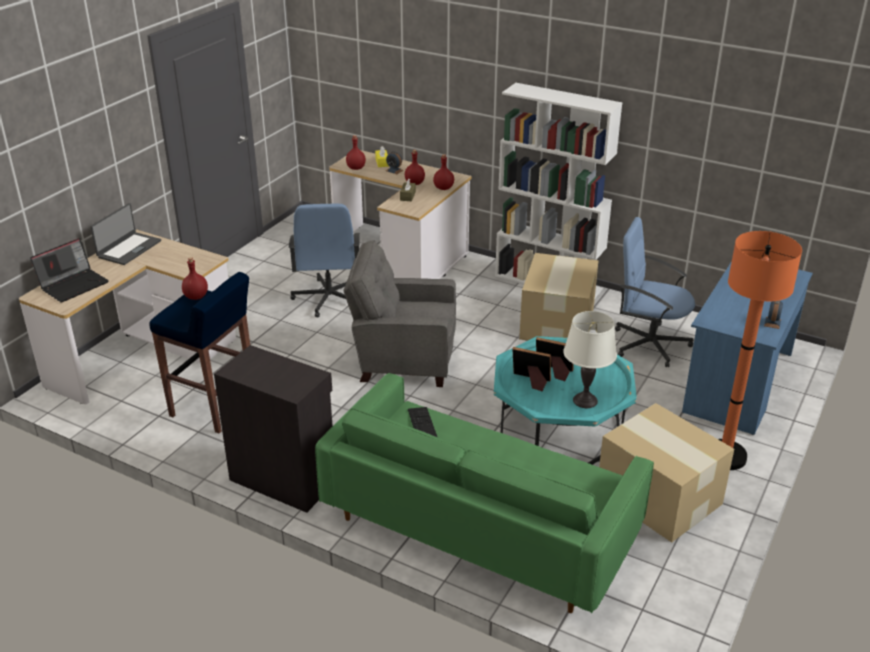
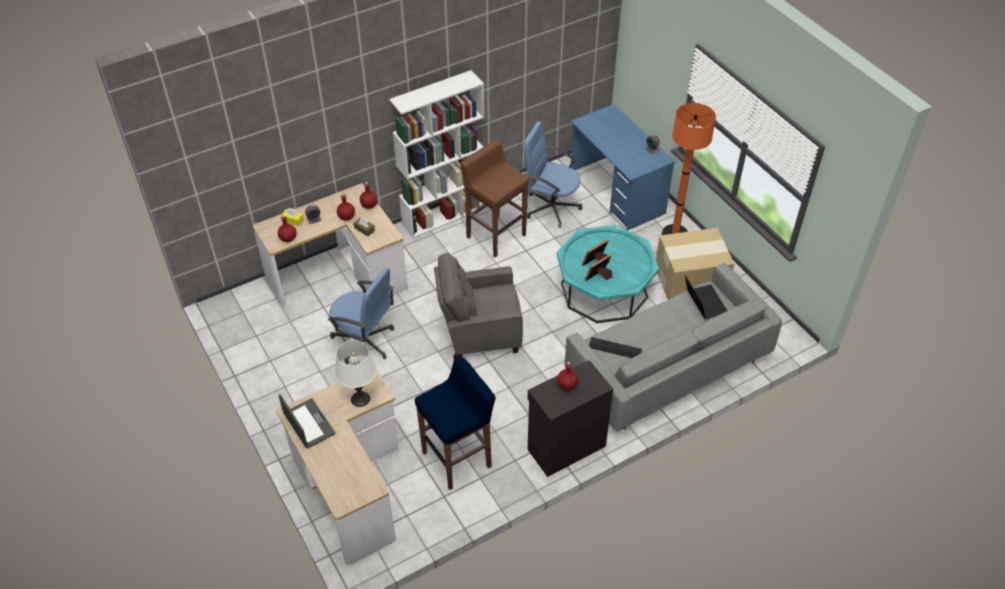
camera: 60 degrees left, 15 degrees up
(74, 284) = (342, 475): laptop -> laptop (703, 303)
(196, 296) = (432, 400): red bottle -> red bottle (566, 385)
(403, 361) = (479, 333): grey armchair -> grey armchair turned 45 degrees clockwise
(480, 525) = (667, 367): green sofa -> grey sofa
(558, 322) = (495, 235): cardboard box -> brown stool
(585, 400) = (633, 263): white table lamp -> white table lamp (360, 399)
(649, 344) = (551, 207): blue office chair -> blue office chair turned 60 degrees clockwise

